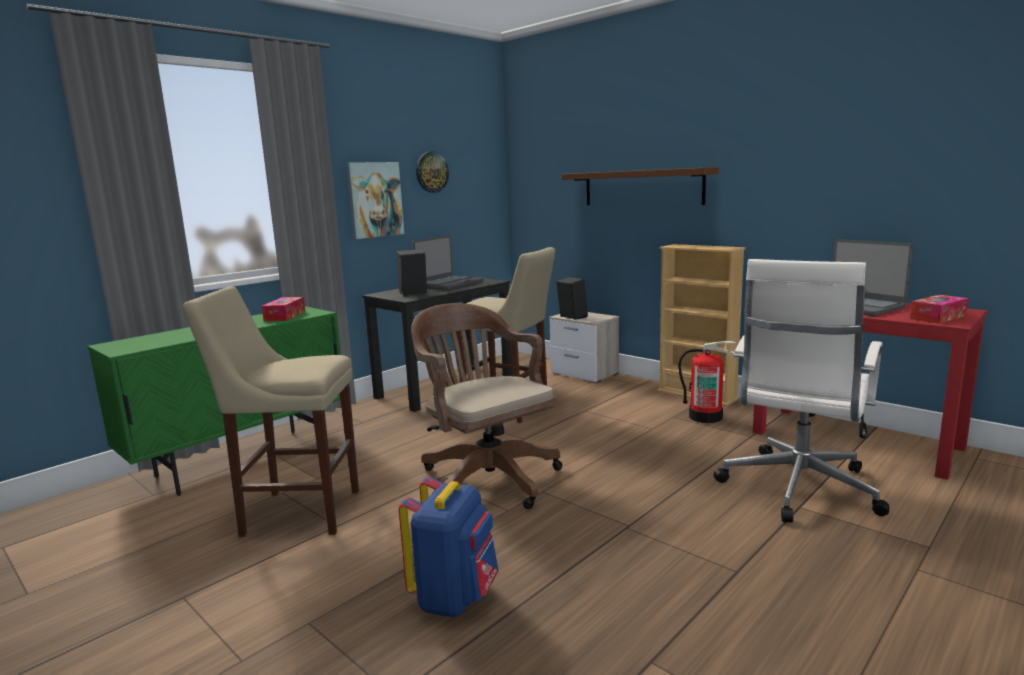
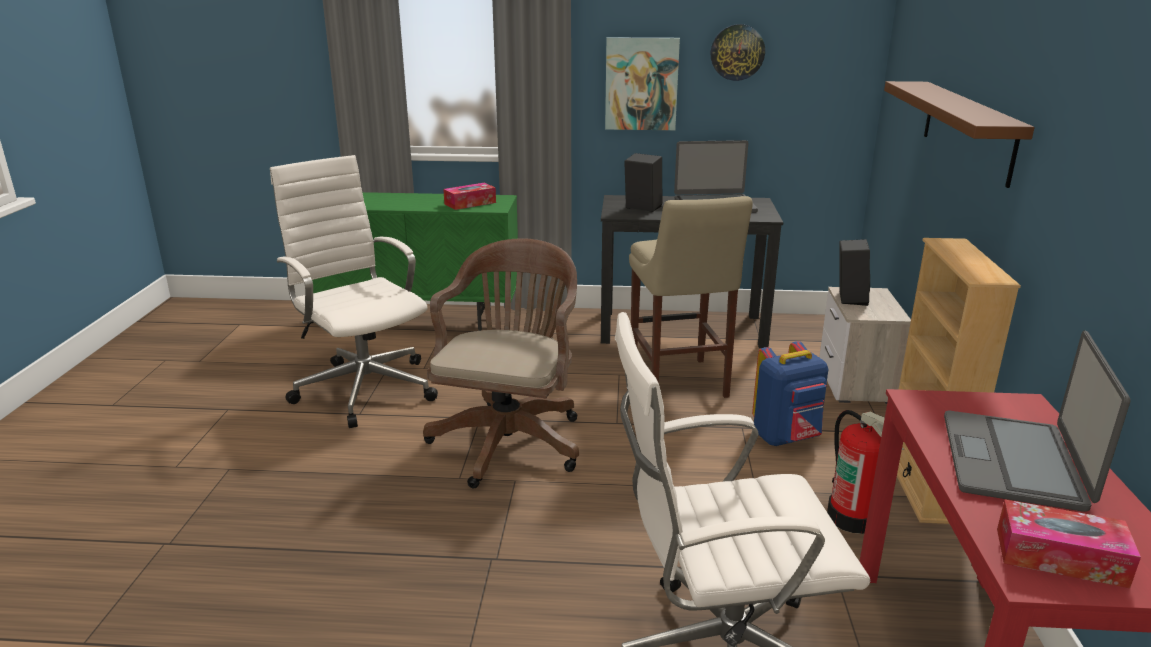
camera: 50 degrees right, 10 degrees up
(296, 512) = (365, 387): beige stool -> white office chair
(455, 597) = (300, 514): blue backpack -> blue backpack (786, 438)

